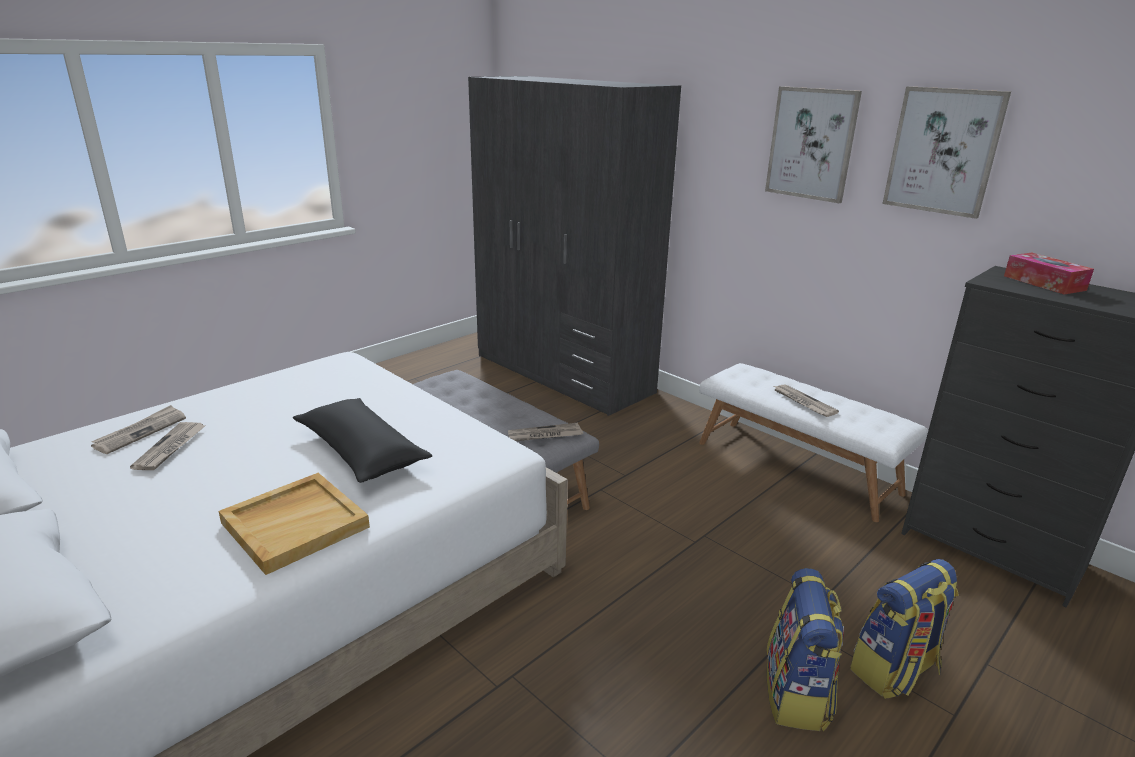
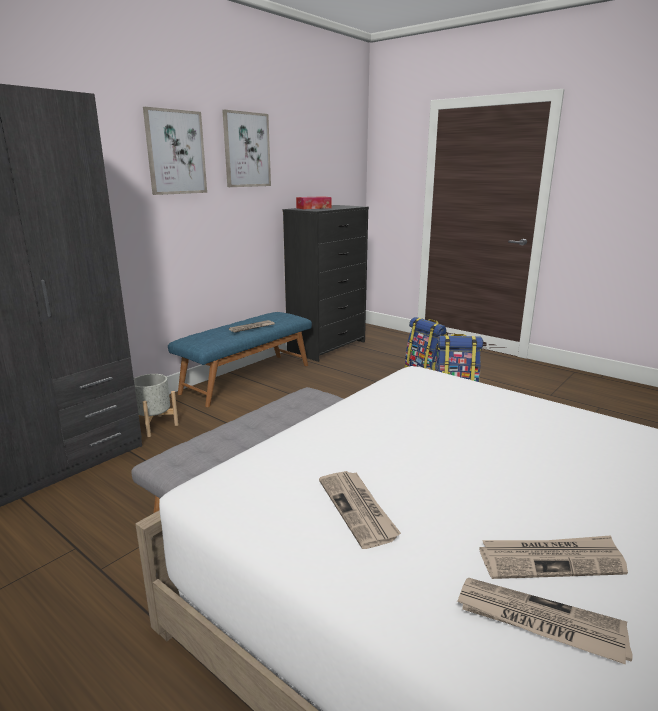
camera: 95 degrees left, 5 degrees down
(295, 524) = (585, 431): beige tray -> none
(361, 452) = (457, 425): black pillow -> none
(544, 435) = (317, 399): newspaper -> newspaper (358, 509)
(650, 417) = (154, 425): none -> grey planter
(797, 467) = (246, 378): white bench -> blue bench

